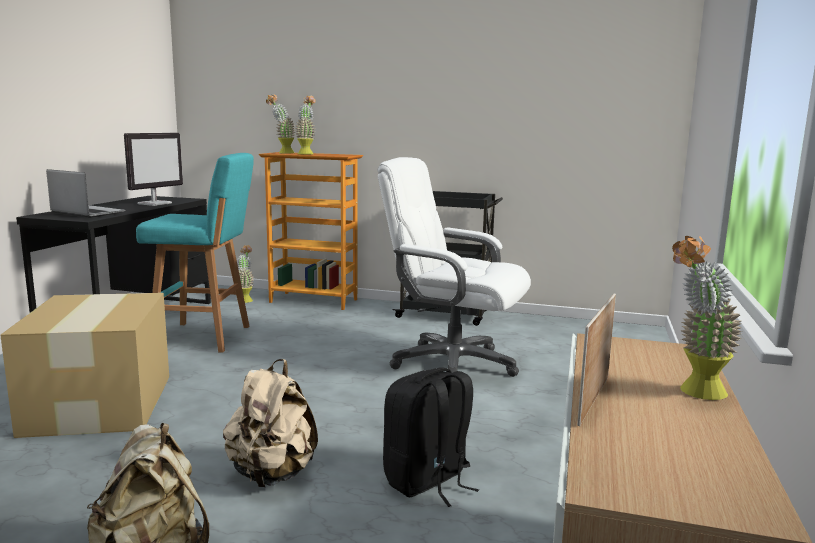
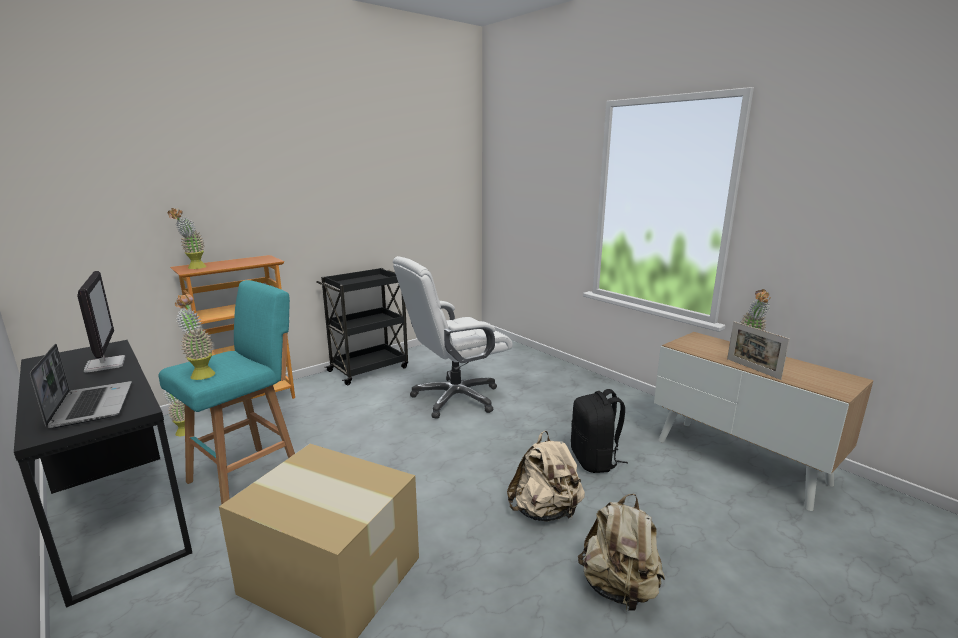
camera: 55 degrees left, 5 degrees up
(86, 213) = (91, 405): laptop -> laptop turned 90 degrees clockwise
(306, 154) = (224, 264): potted plant -> potted plant (200, 373)

